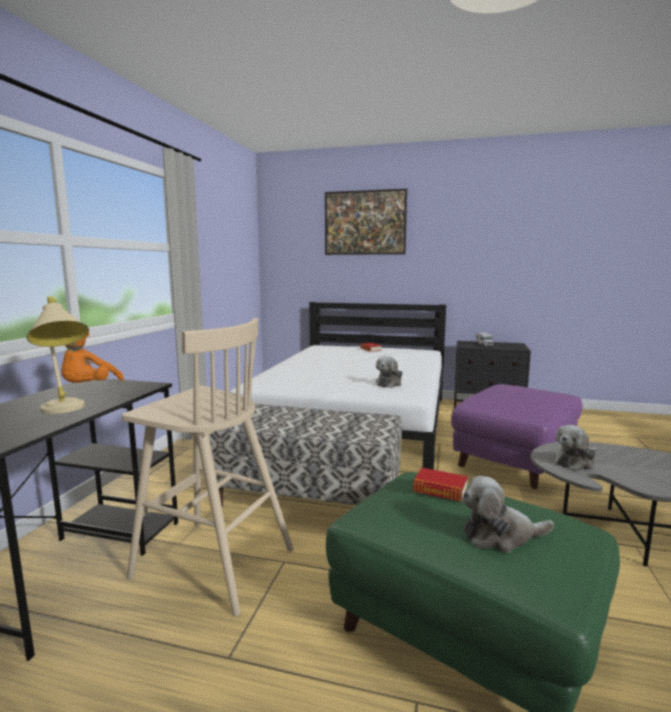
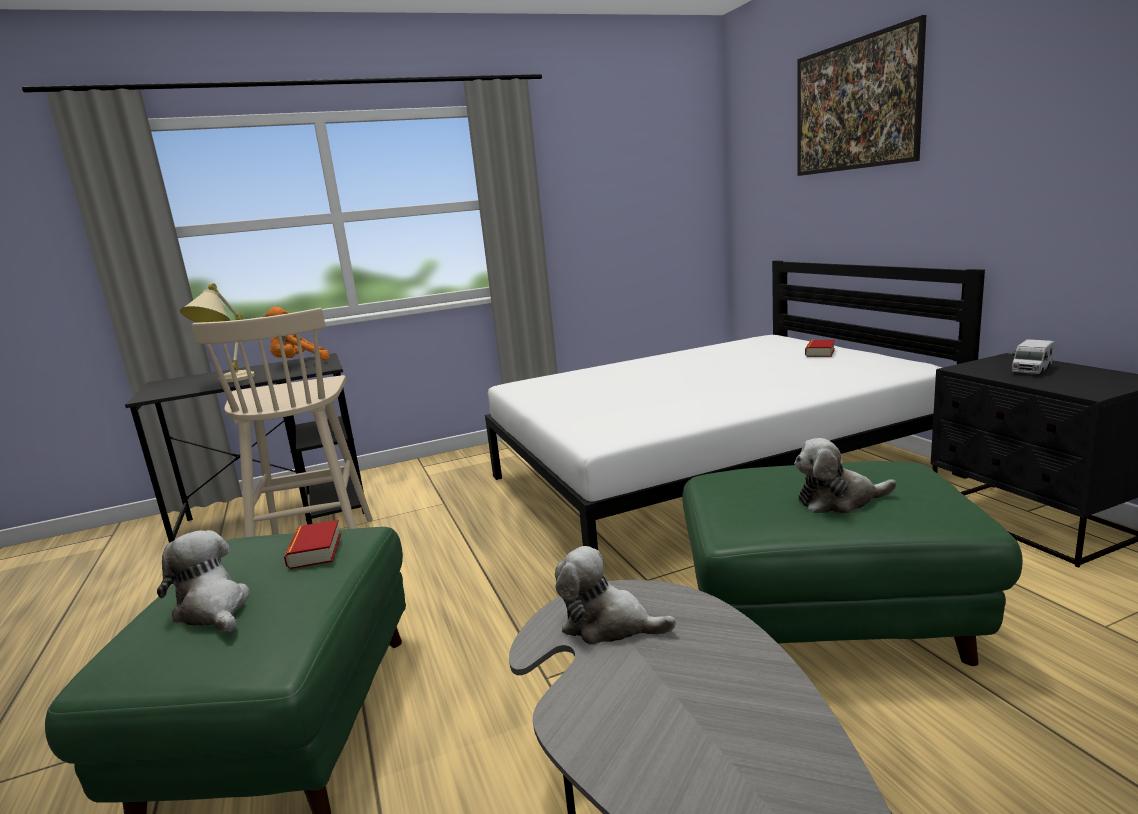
camera: 55 degrees right, 5 degrees up
(308, 500) = (469, 540): bench -> none
(389, 383) = (645, 414): plush toy -> plush toy (838, 501)
(515, 459) = (825, 620): purple ottoman -> green ottoman

